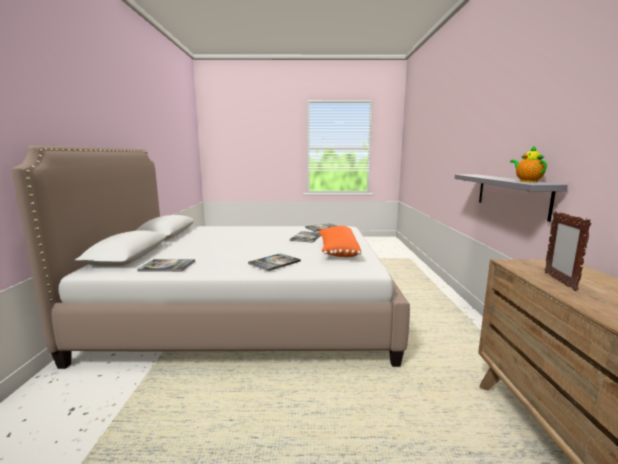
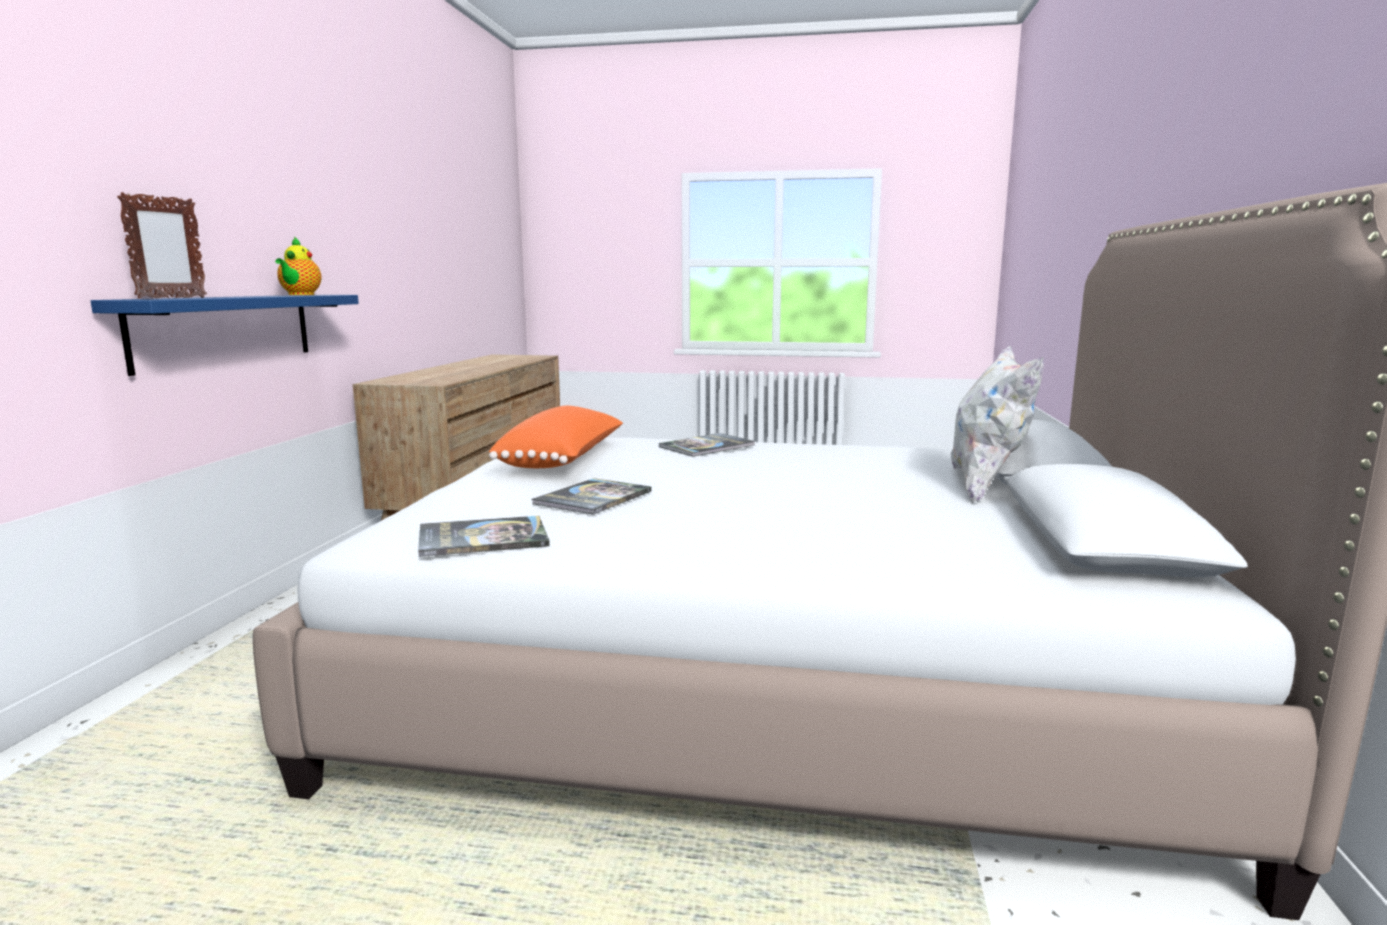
camera: 170 degrees left, 0 degrees up
(162, 248) = (986, 485): none -> white pillow
(167, 266) = (900, 452): book -> none
(511, 194) = (226, 329): grey shelf -> blue shelf
(559, 281) = (451, 376): picture frame -> picture frame (171, 298)

